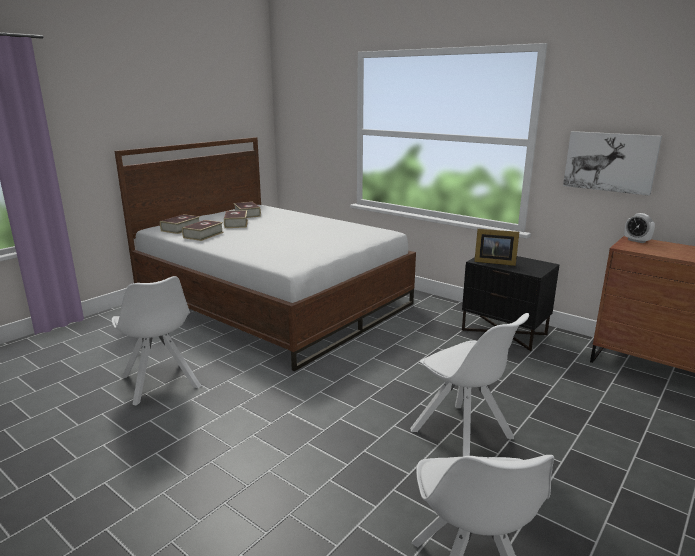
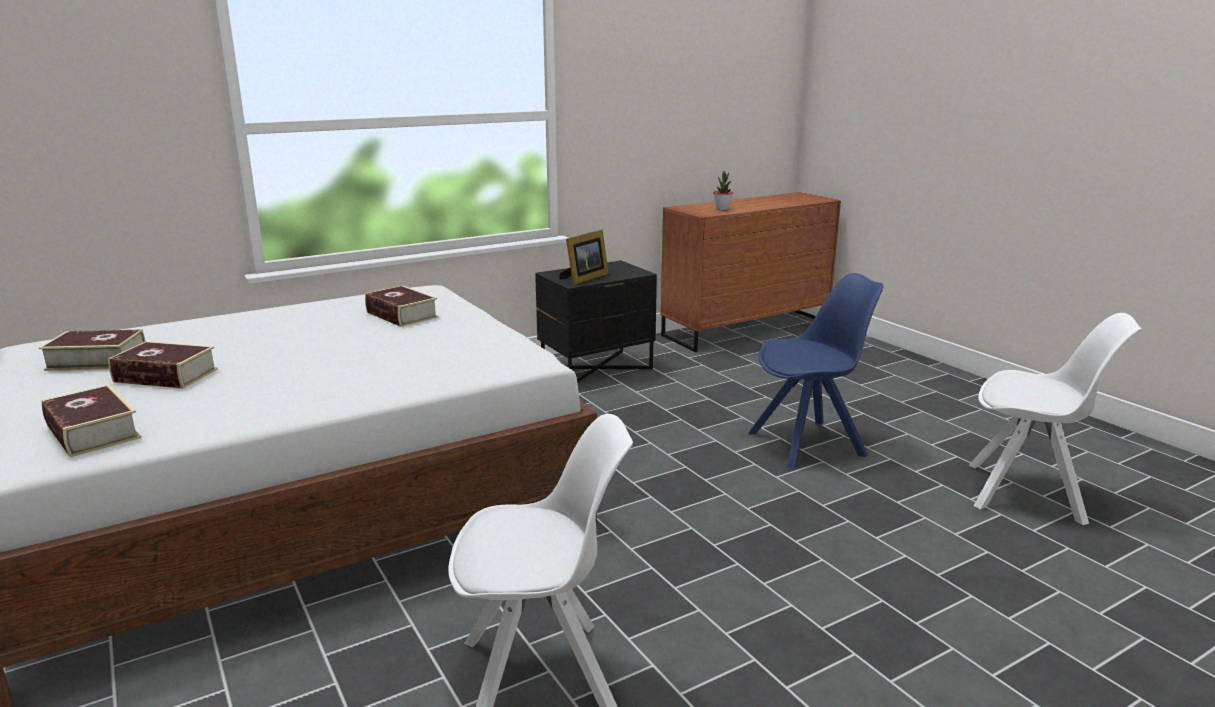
camera: 70 degrees left, 0 degrees up
(203, 235) = (207, 411): book -> book (402, 315)
(463, 435) = (808, 444): white chair -> blue chair
(610, 162) = (636, 127): picture -> none
(636, 241) = (687, 208): alarm clock -> none
(661, 250) = (722, 209): none -> potted plant

